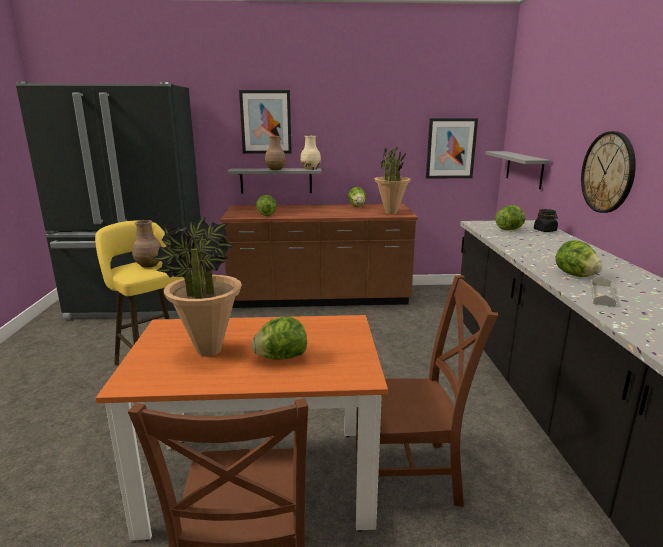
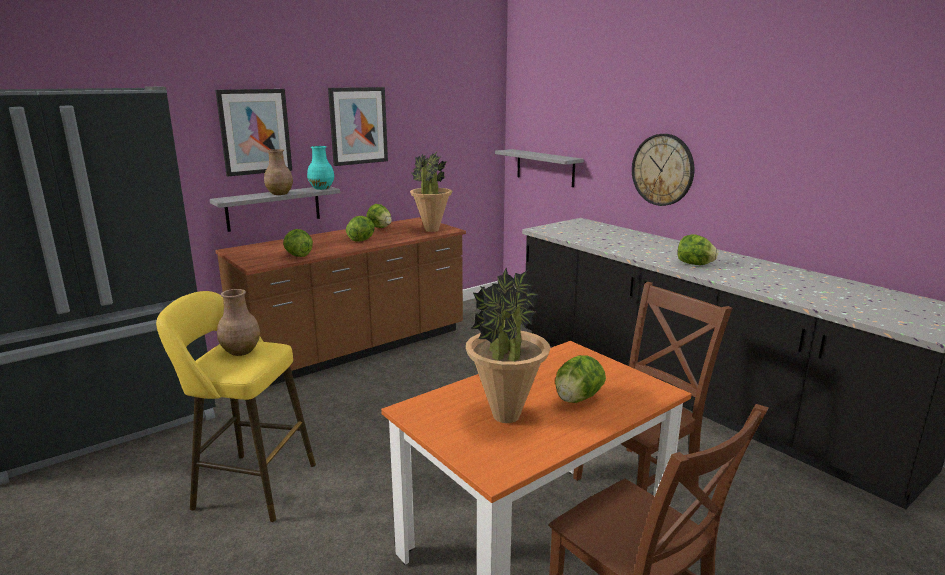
camera: 35 degrees left, 0 degrees up
(310, 169) = (322, 188): beige vase -> turquoise vase
(451, 148) = (460, 150): picture -> picture (358, 126)
(510, 229) = (578, 231): lettuce -> lettuce (362, 240)
(545, 230) = (605, 227): black jar -> none
(602, 295) = (735, 276): grey tray -> none

